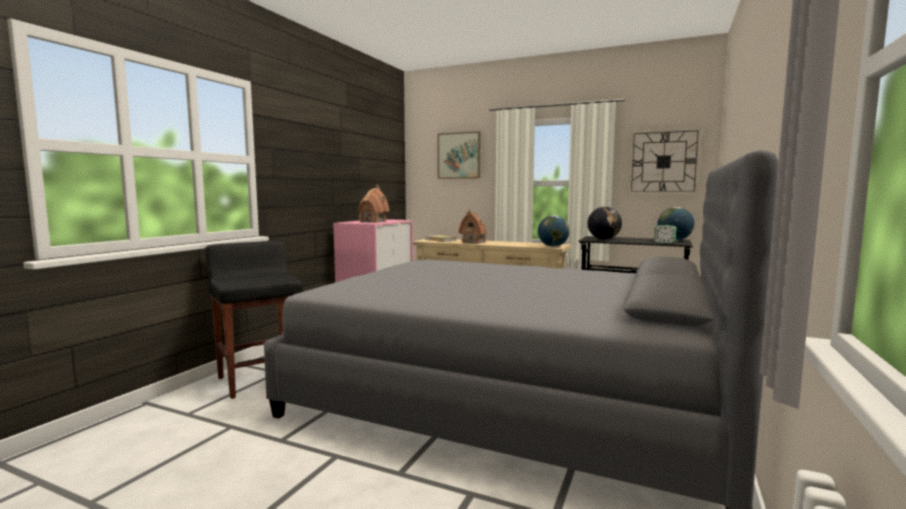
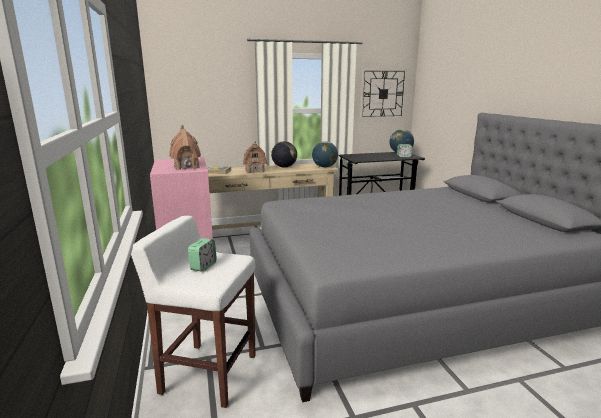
camera: 40 degrees left, 10 degrees up
(257, 277) = (203, 266): none -> alarm clock
(260, 379) = (208, 373): black stool -> white stool
(459, 155) = (212, 84): picture -> none
(604, 239) = (362, 157): globe -> globe (284, 167)

